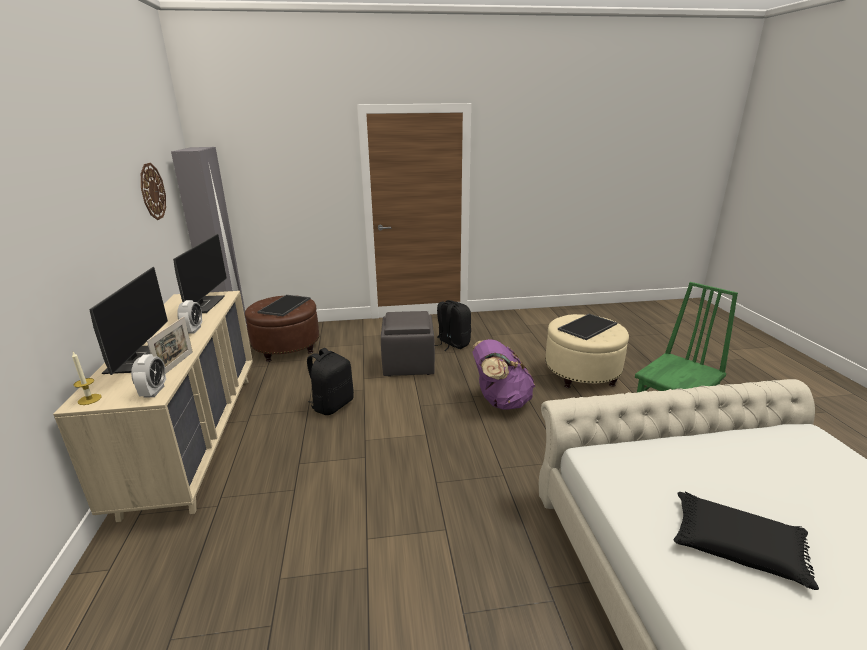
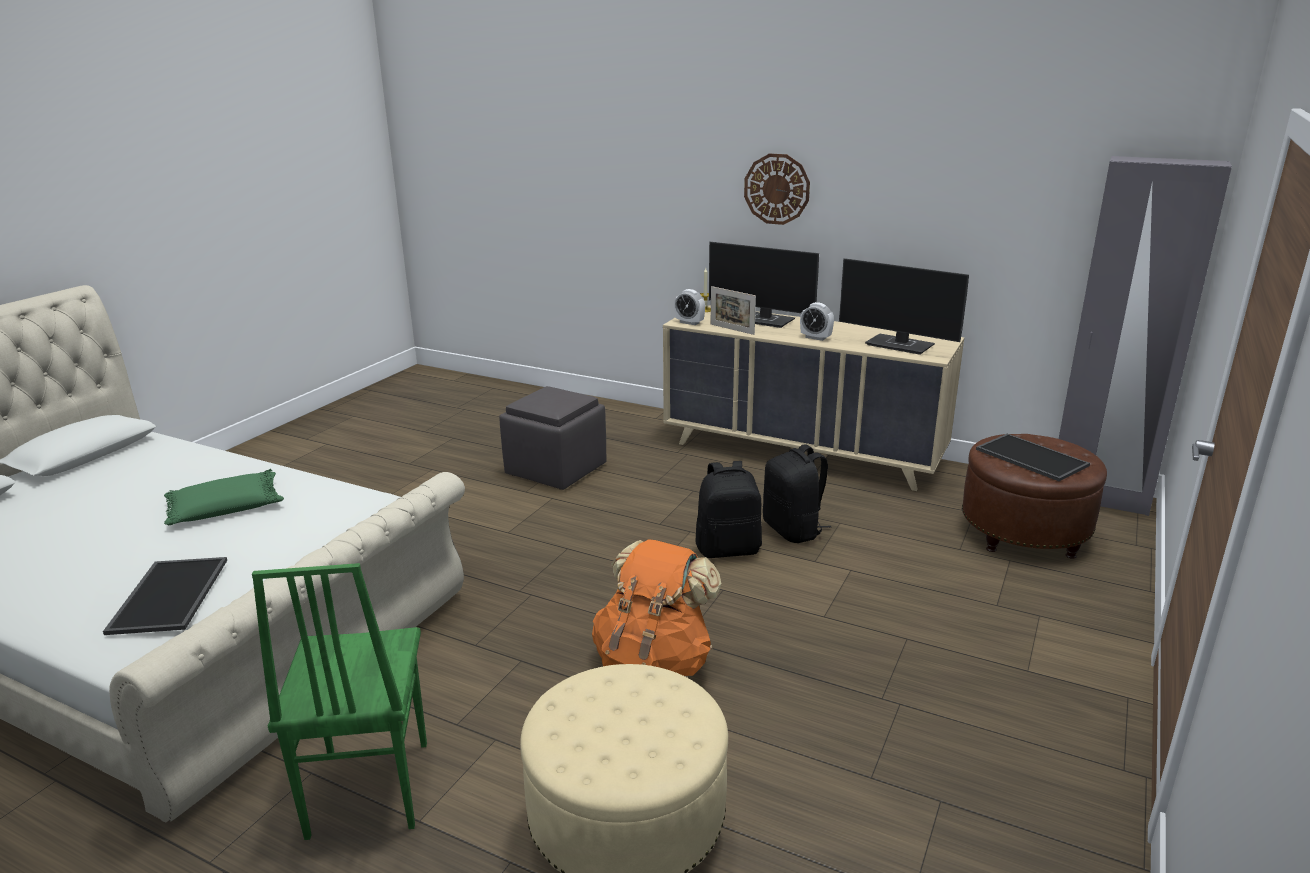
camera: 125 degrees right, 0 degrees up
(152, 191) = (1011, 200): wall clock -> wall clock (777, 189)
(408, 364) = (868, 624): grey ottoman -> grey ottoman (557, 469)
(452, 344) = (926, 713): black backpack -> black backpack (728, 549)
(500, 401) = (654, 663): purple backpack -> orange backpack
(588, 327) = (620, 718): tray -> tray (168, 594)
(738, 543) = (225, 505): black pillow -> green pillow

